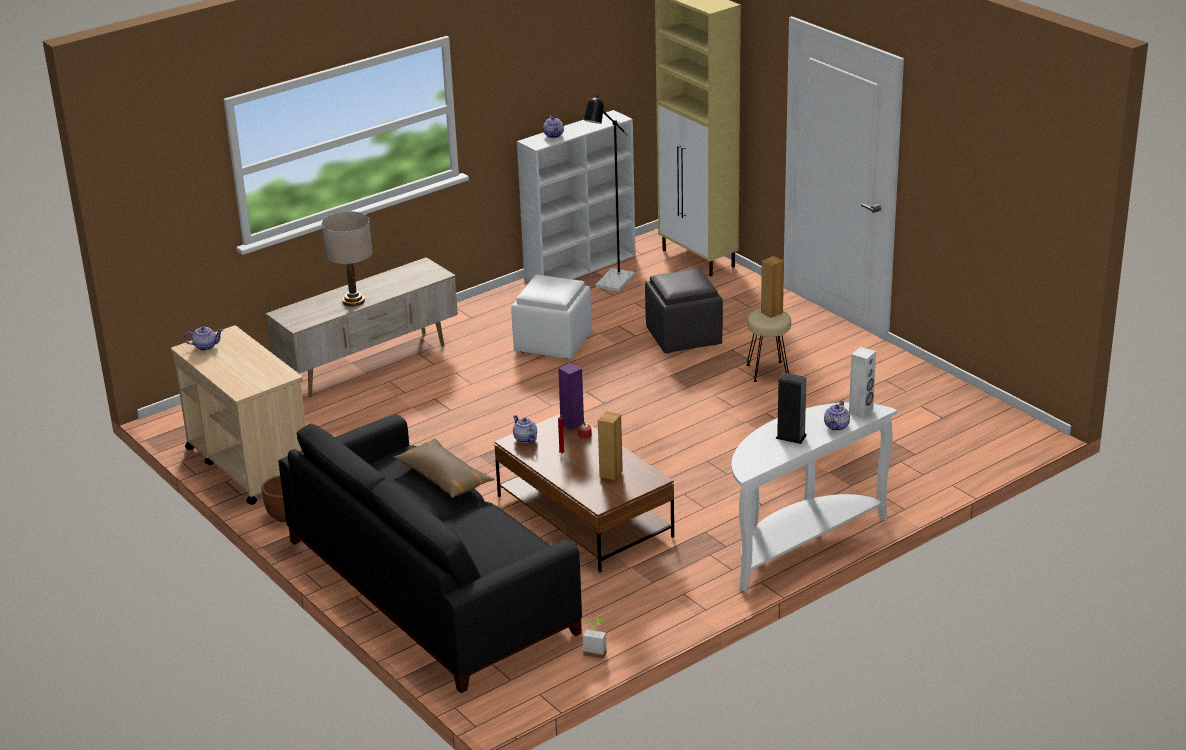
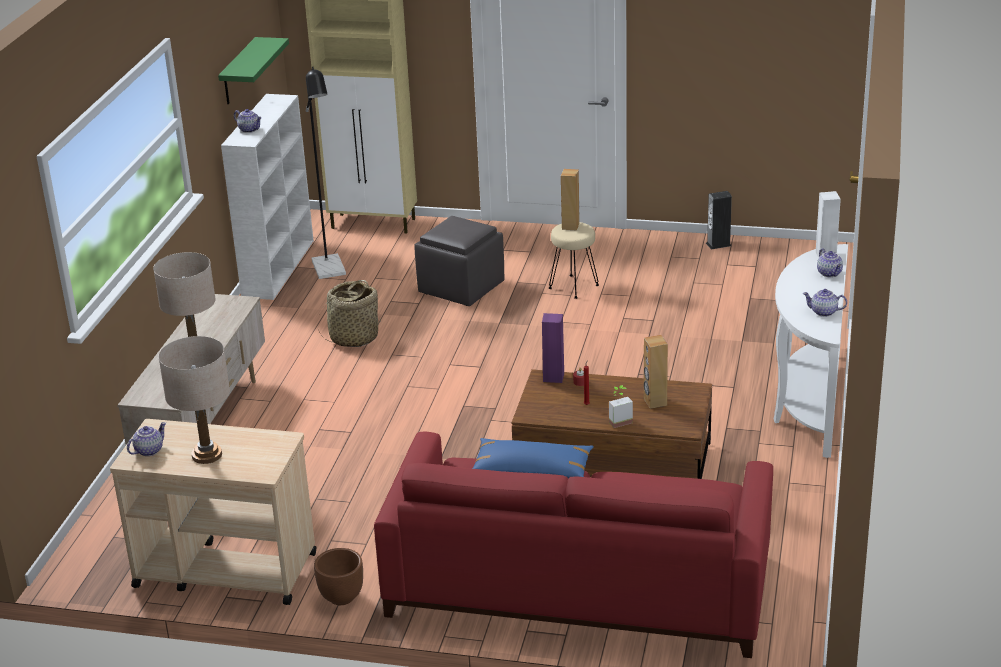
camera: 40 degrees left, 0 degrees up
(230, 364) = (207, 455): none -> beige table lamp
(431, 585) = (578, 584): black sofa -> red sofa
(444, 478) = (532, 470): brown pillow -> blue pillow
(524, 439) = (535, 408): teapot -> teapot (823, 312)
(552, 342) = (353, 337): white ottoman -> basket
(569, 83) = (239, 72): none -> green shelf
(596, 651) = (799, 562): potted plant -> potted plant (618, 420)
(791, 436) = (811, 295): speaker -> speaker (718, 244)

